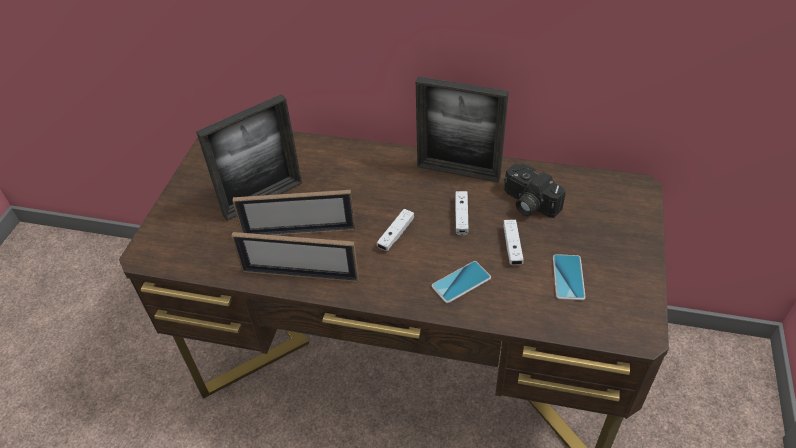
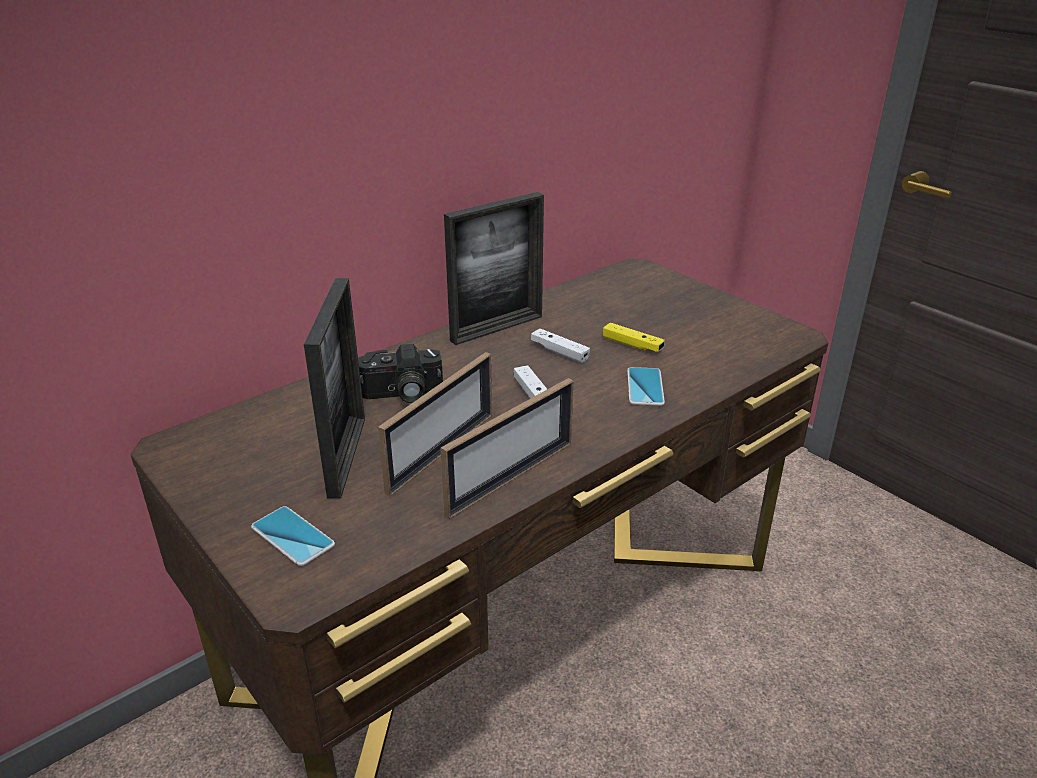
camera: 55 degrees left, 15 degrees down
(512, 246) = (632, 345): white game controller -> yellow game controller
(528, 203) = (589, 316): camera -> camera (402, 394)
(568, 277) = (701, 337): phone -> phone (292, 536)

